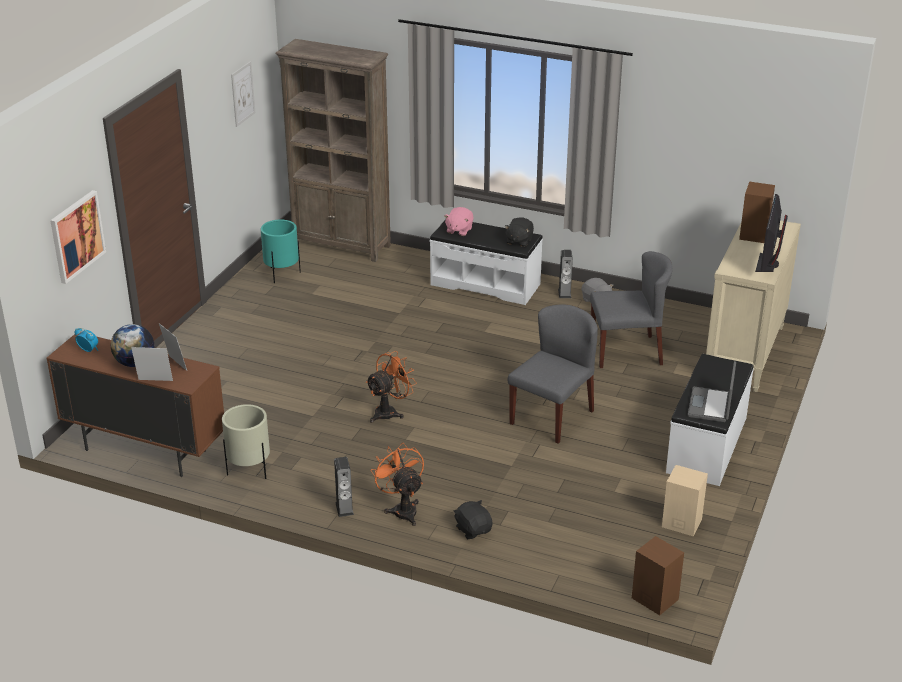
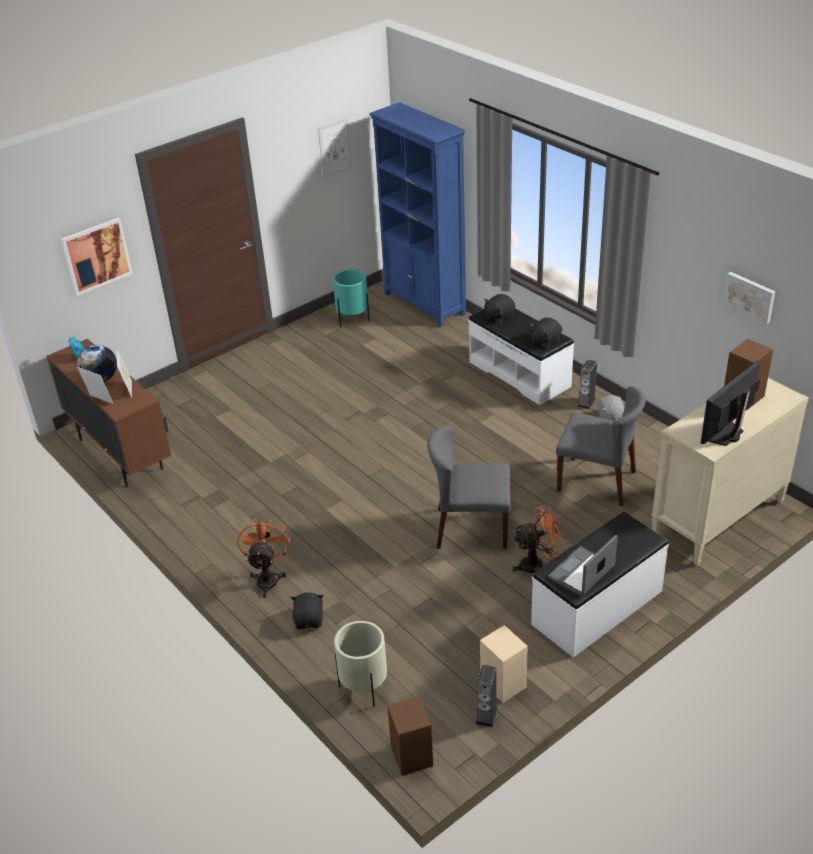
camera: 30 degrees right, 5 degrees up
(249, 470) = (180, 498): beige planter -> beige planter (364, 688)
(342, 245) = (425, 304): brown bookcase -> blue bookcase
(344, 508) = (222, 560): speaker -> speaker (486, 715)
(389, 412) = (334, 478): orange fan -> orange fan (538, 565)
(459, 230) = (498, 317): pink plush toy -> black plush toy
(552, 417) = (471, 528): grey chair -> grey chair turned 150 degrees counterclockwise
(730, 148) = (750, 296): none -> picture

